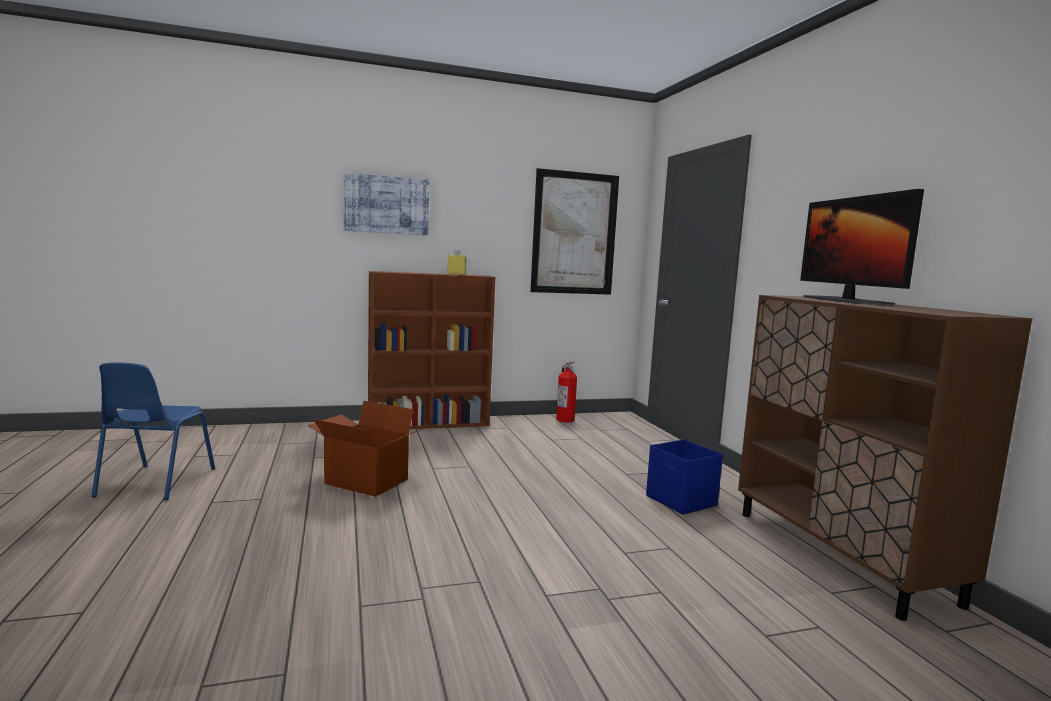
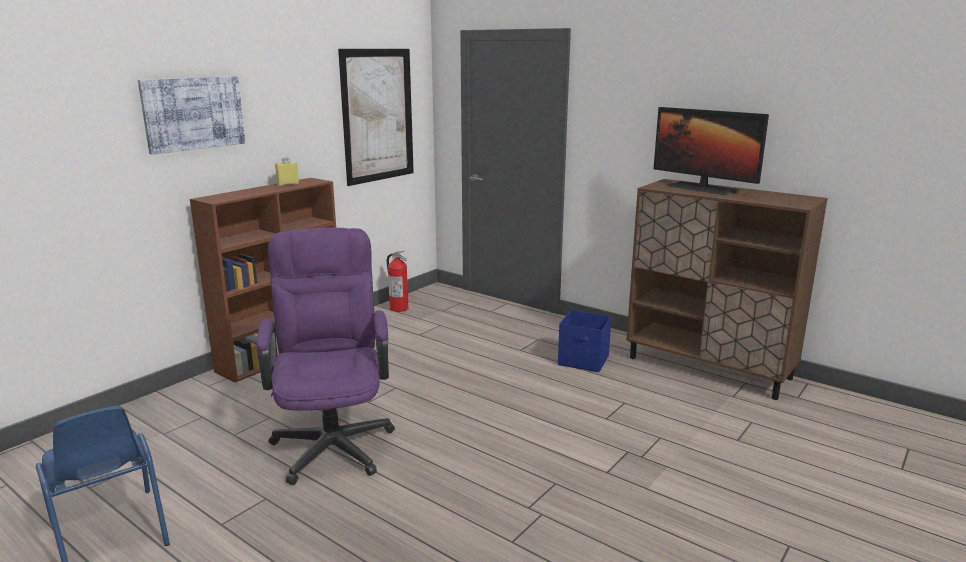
camera: 35 degrees left, 10 degrees up
(365, 482) = (333, 439): cardboard box -> purple office chair

